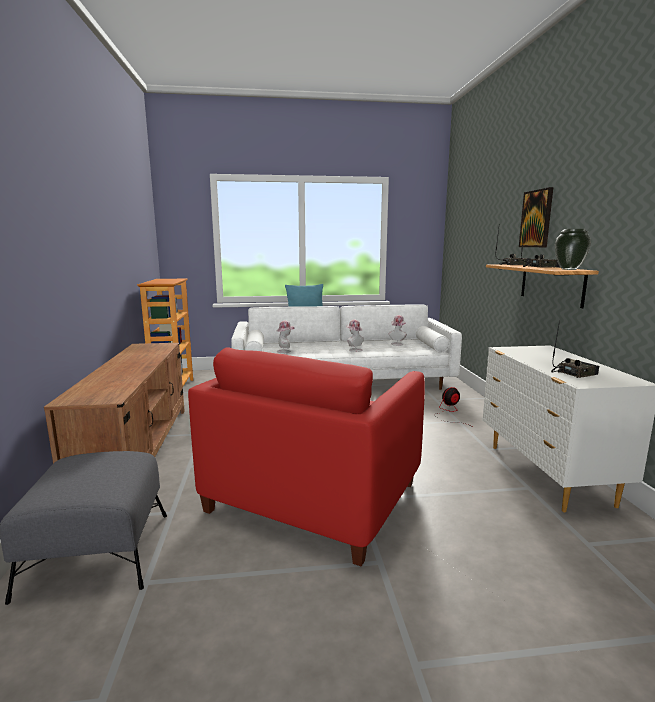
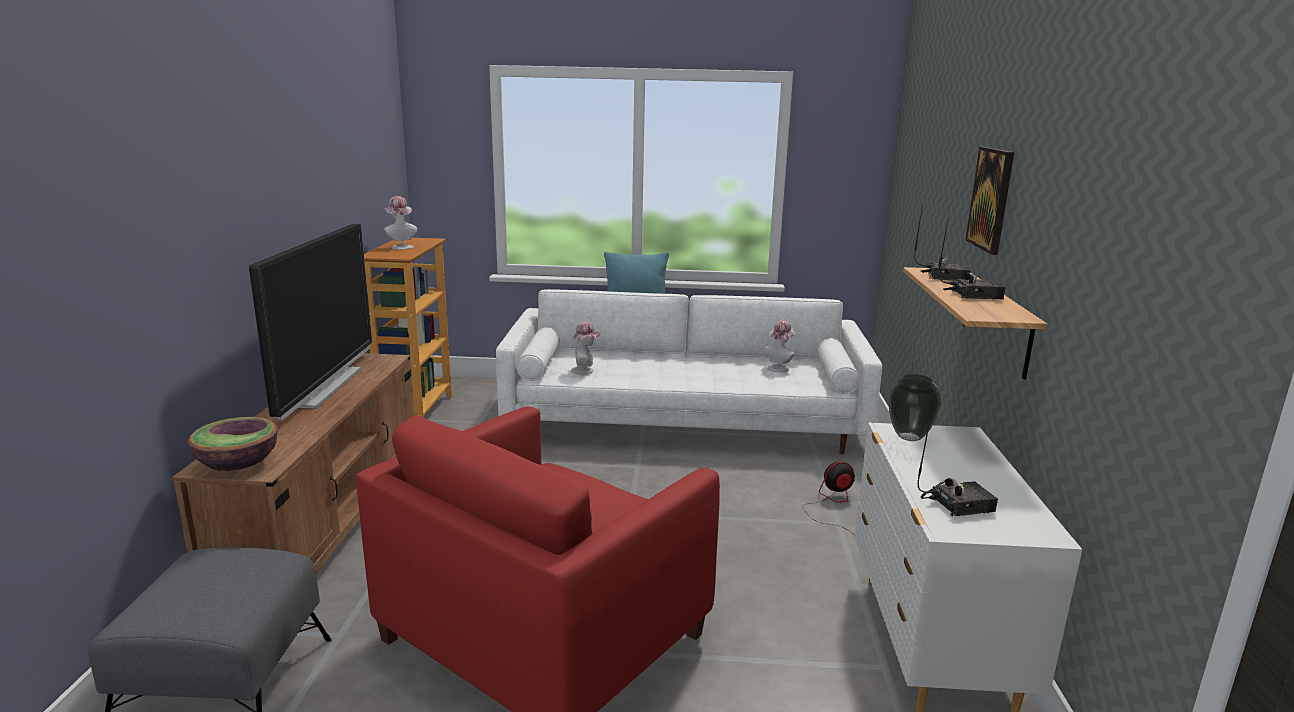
camera: 10 degrees right, 5 degrees up
(91, 397) = (238, 464): none -> bowl
(129, 359) = (322, 387): none -> television
(354, 349) = (697, 376): hat -> hat (401, 247)
(569, 269) = (1002, 313): vase -> vase (909, 437)

